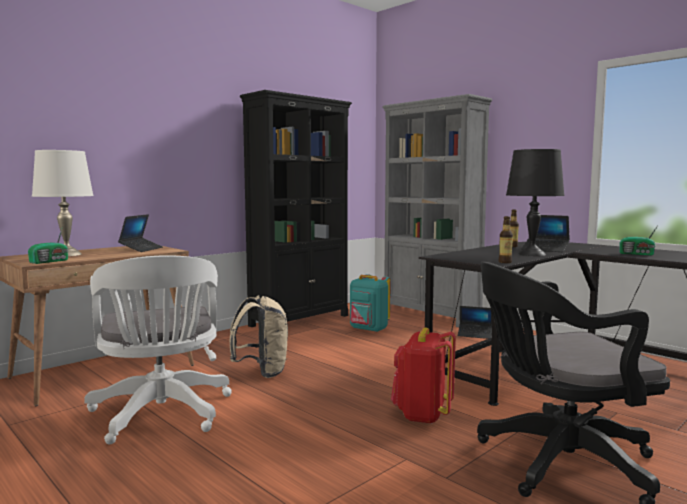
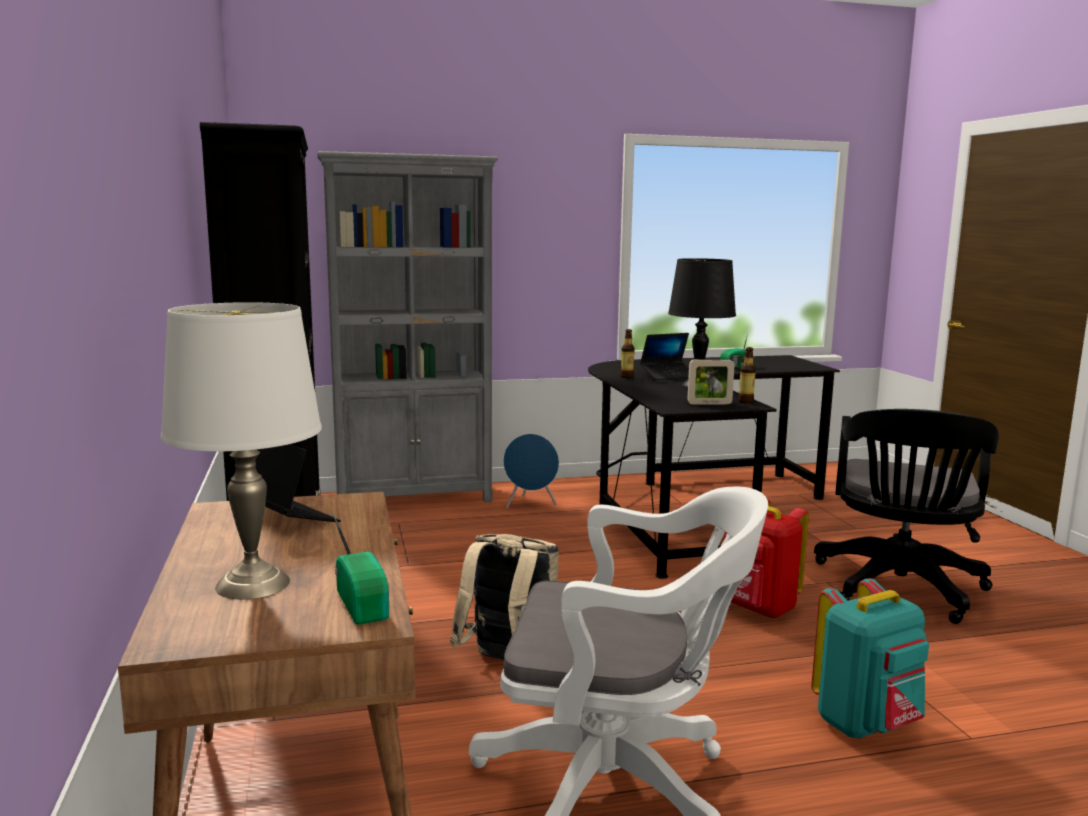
camera: 60 degrees left, 5 degrees up
(368, 329) = (416, 546): turquoise backpack -> turquoise backpack (866, 724)
(474, 259) = (709, 403): none -> picture frame
(475, 334) = (530, 504): laptop -> blue speaker

